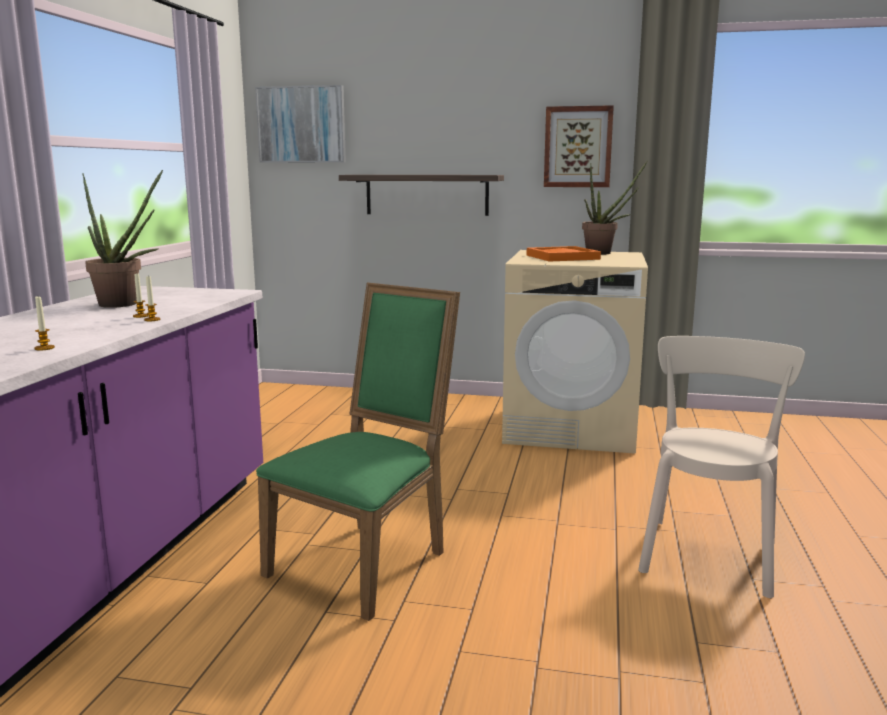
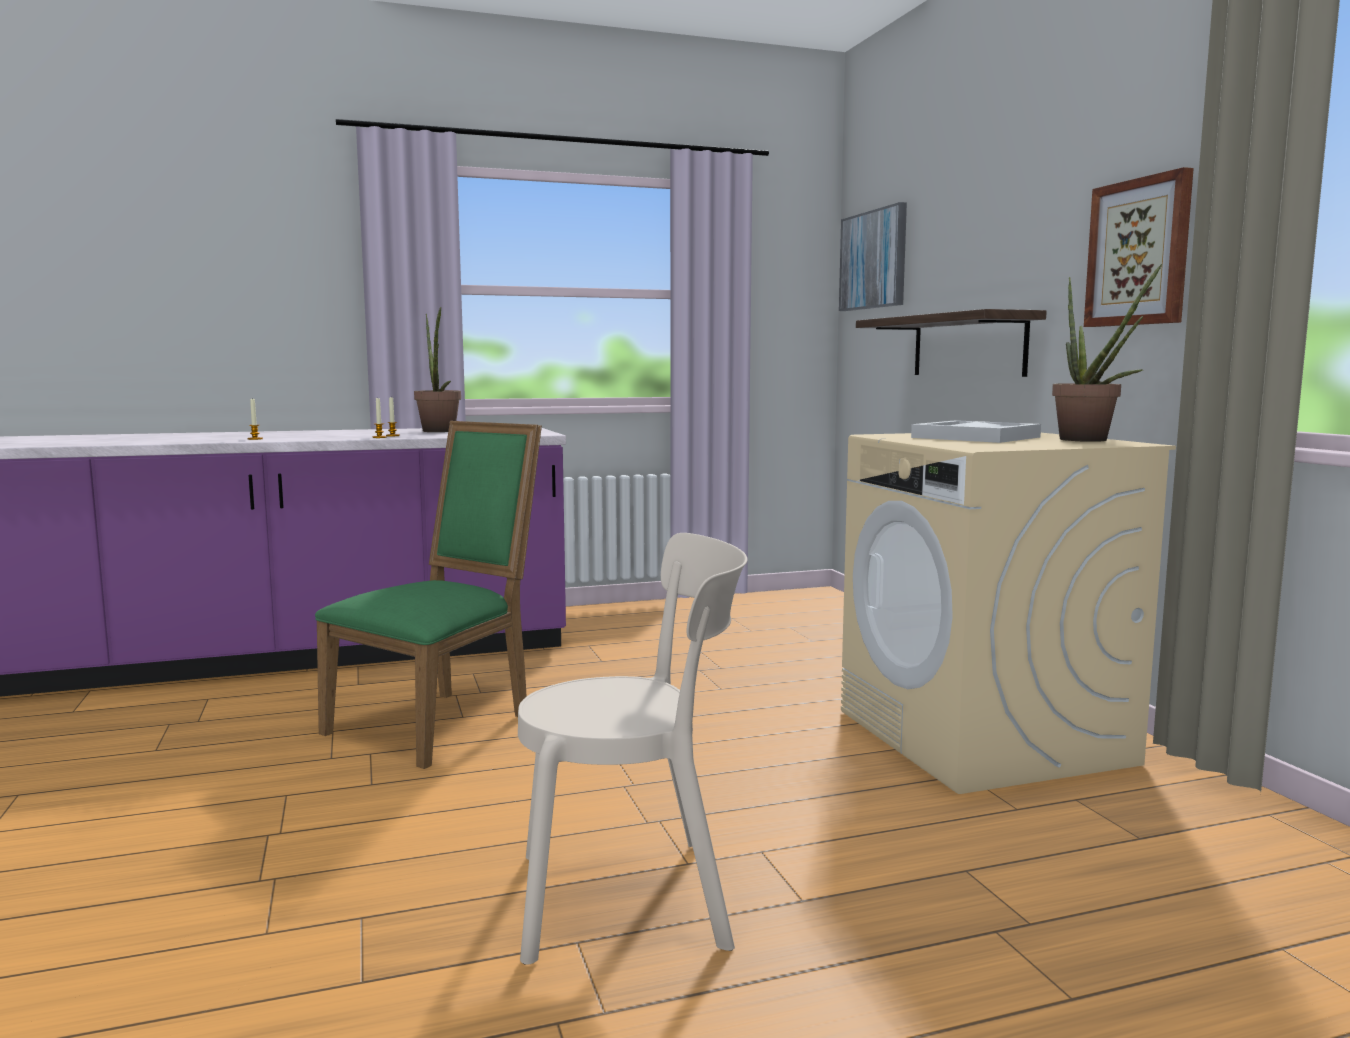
camera: 60 degrees right, 5 degrees down
(367, 561) = (439, 722): green chair -> green chair turned 60 degrees counterclockwise
(563, 257) = (978, 437): orange tray -> white tray

